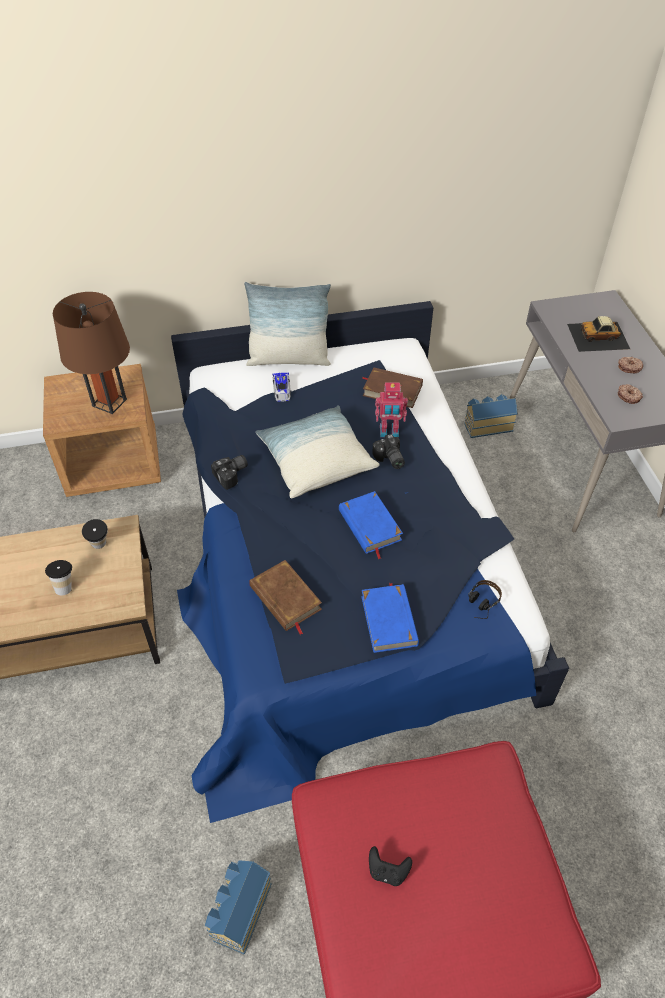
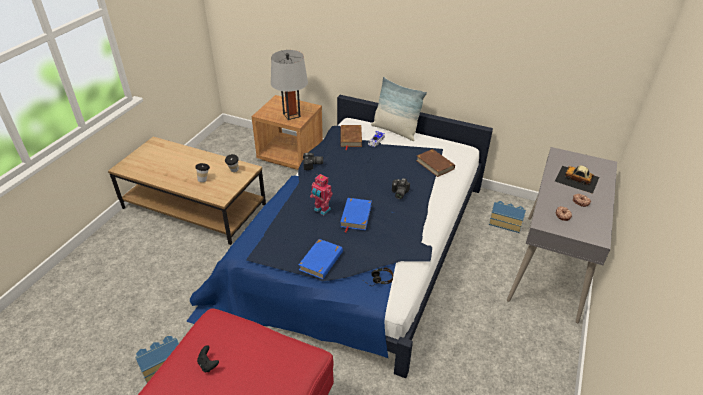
camera: 35 degrees right, 10 degrees down
(109, 402) = (291, 115): brown table lamp -> grey table lamp
(285, 598) = (283, 226): brown book -> brown book (350, 138)
(316, 462) = (360, 178): pillow -> none
(389, 432) = (412, 182): toy robot -> toy robot (321, 210)

